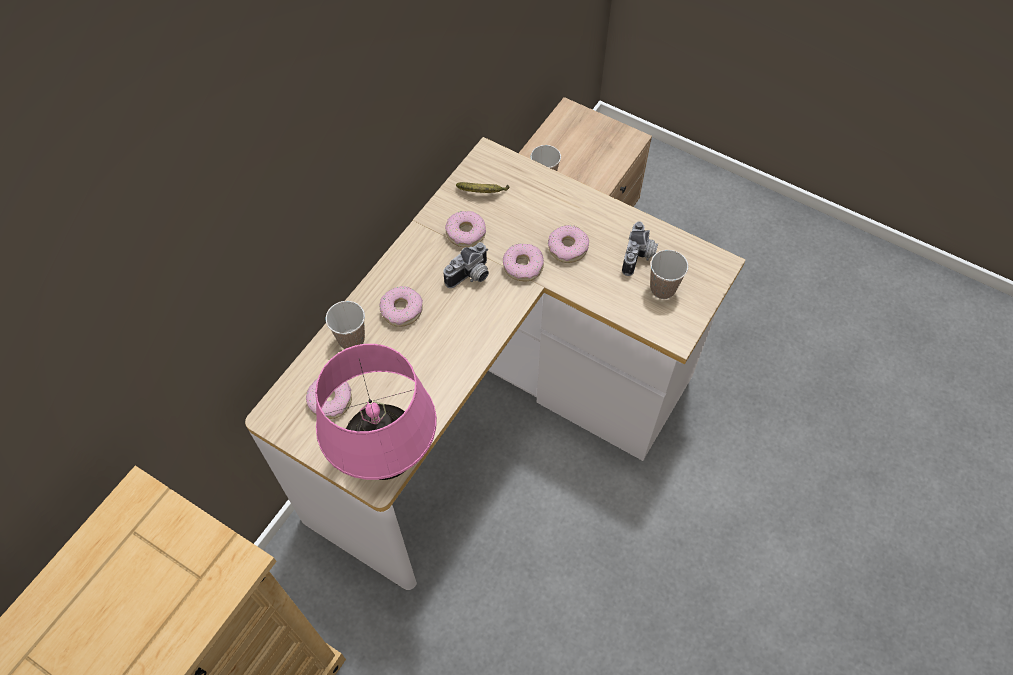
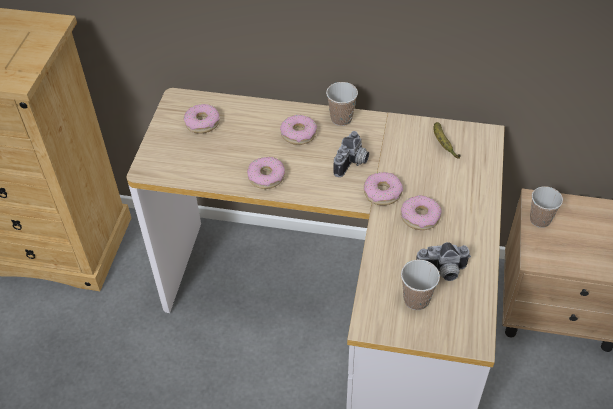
camera: 70 degrees right, 10 degrees down
(351, 340) = (258, 116): cup -> cup (341, 119)
(386, 458) = (167, 168): pink table lamp -> none
(465, 233) = (394, 147): donut -> donut (266, 177)
(471, 276) = (352, 163): camera -> camera turned 90 degrees counterclockwise

